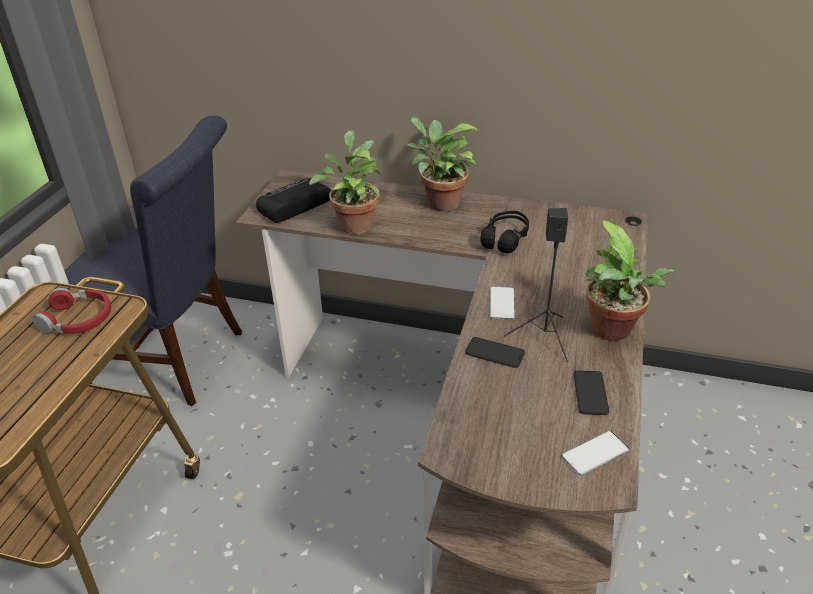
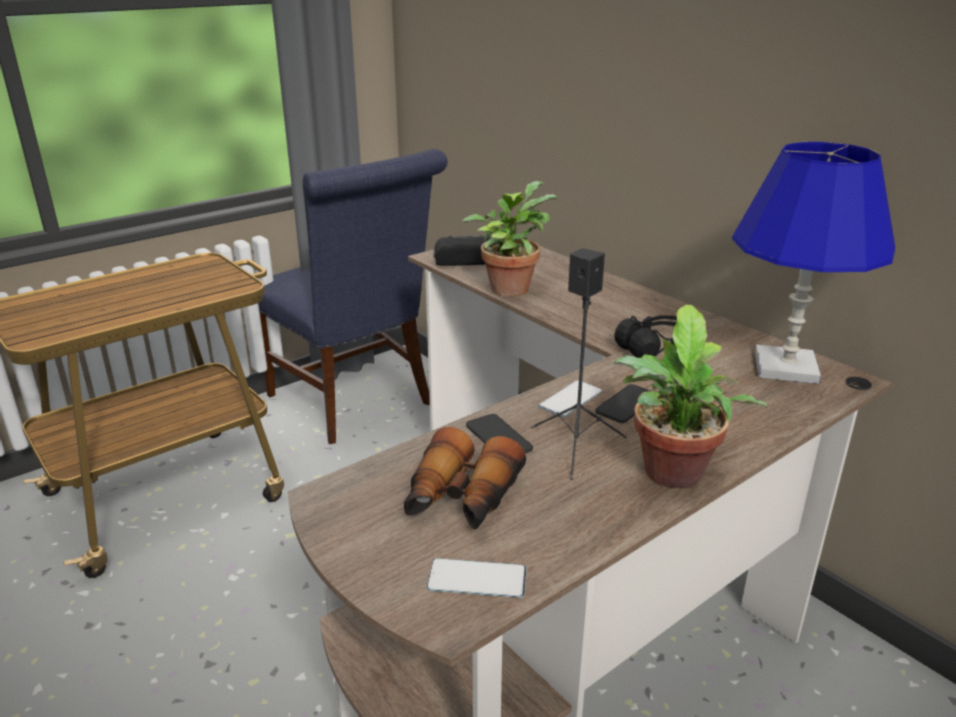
camera: 35 degrees right, 10 degrees down
(78, 319) = (201, 283): red headphones -> none
(439, 203) = (624, 296): potted plant -> none
(526, 408) = (460, 499): none -> binoculars
(589, 225) = (786, 367): none -> blue table lamp
(590, 393) = (556, 520): phone -> phone (626, 404)

